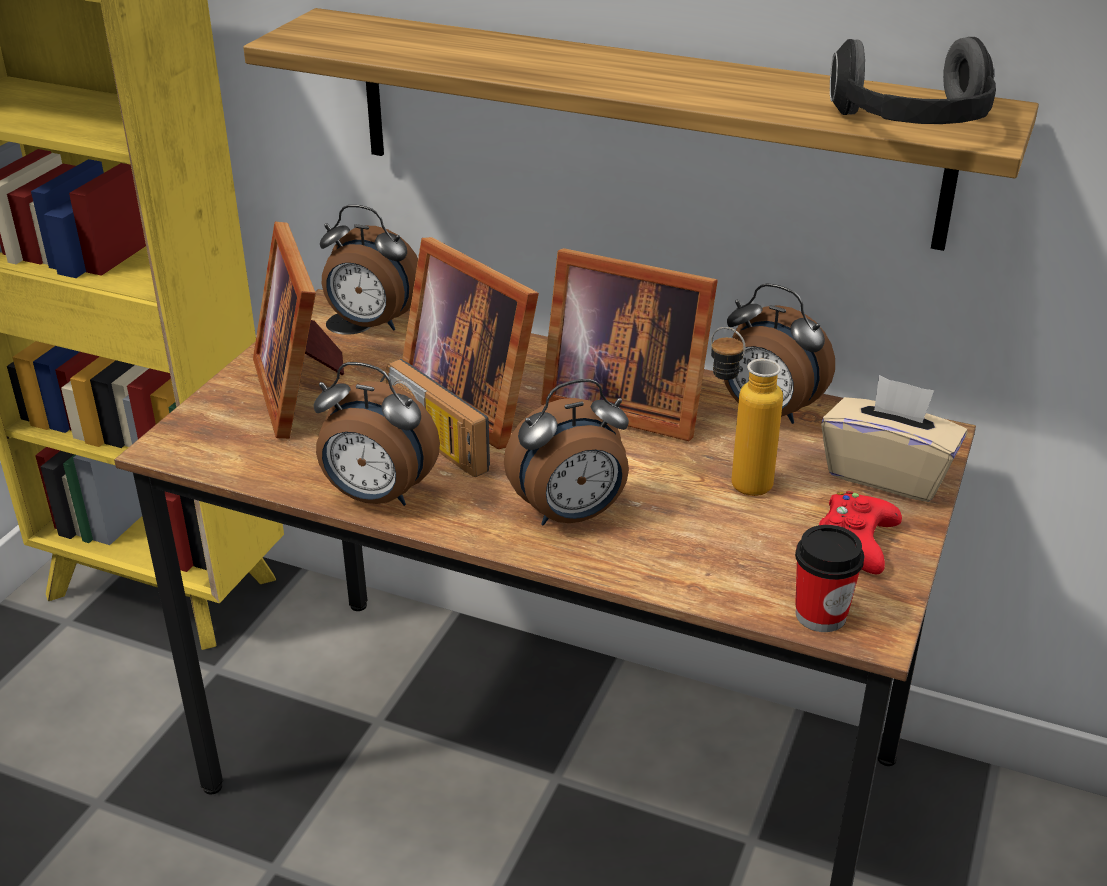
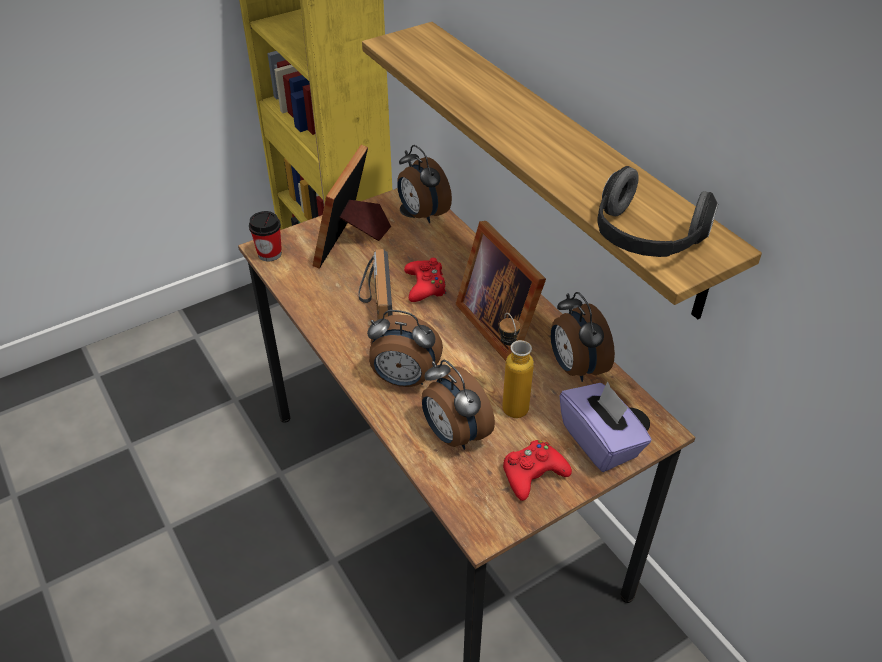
camera: 35 degrees right, 10 degrees up
(377, 497) = (326, 322): alarm clock -> alarm clock (453, 435)
(473, 401) = (425, 286): picture frame -> red game controller
(820, 615) = (466, 506): cup -> cup (269, 254)
(887, 473) = (600, 441): beige tissue box -> purple tissue box

